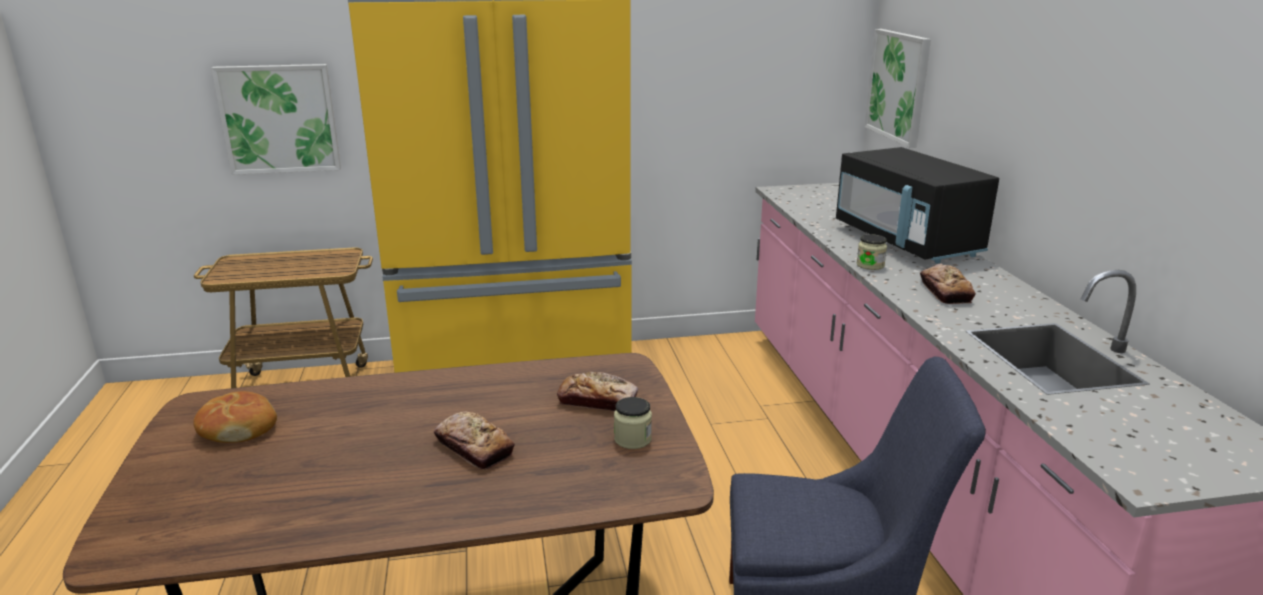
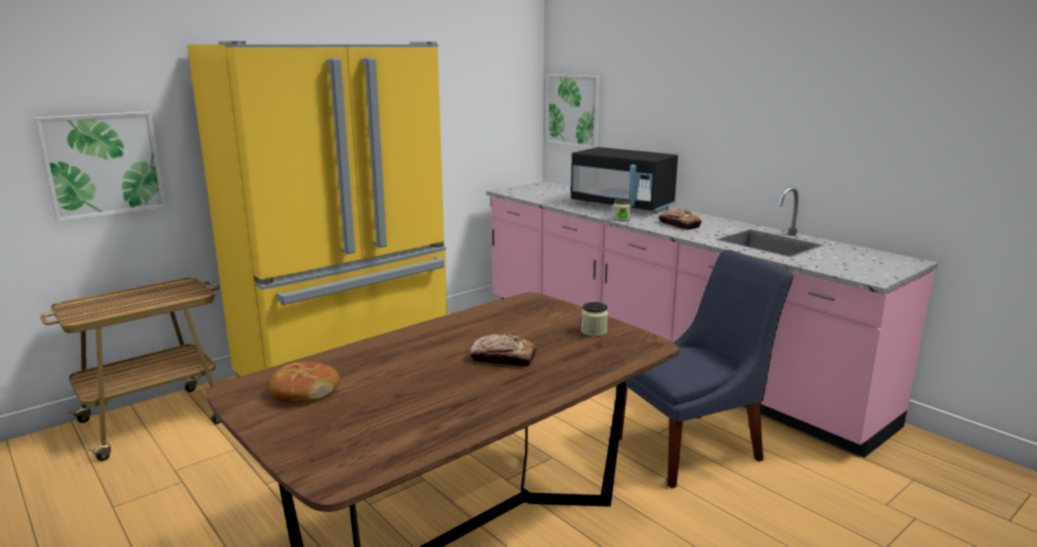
camera: 30 degrees left, 5 degrees down
(598, 401) = (543, 319): bread -> none

